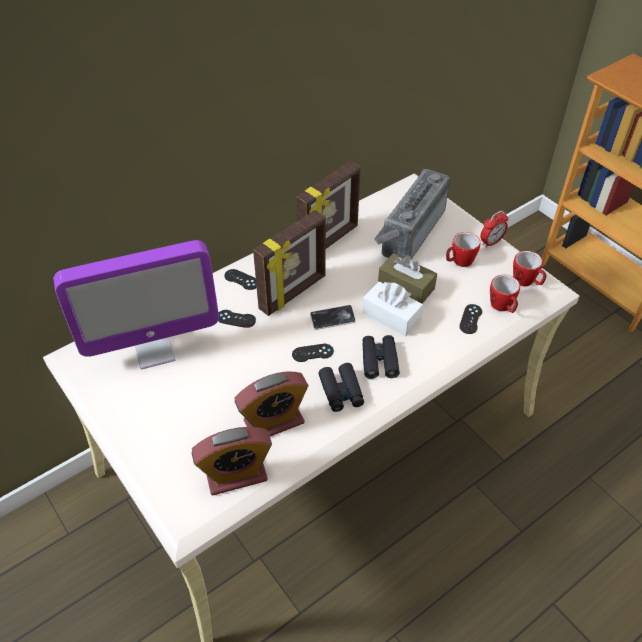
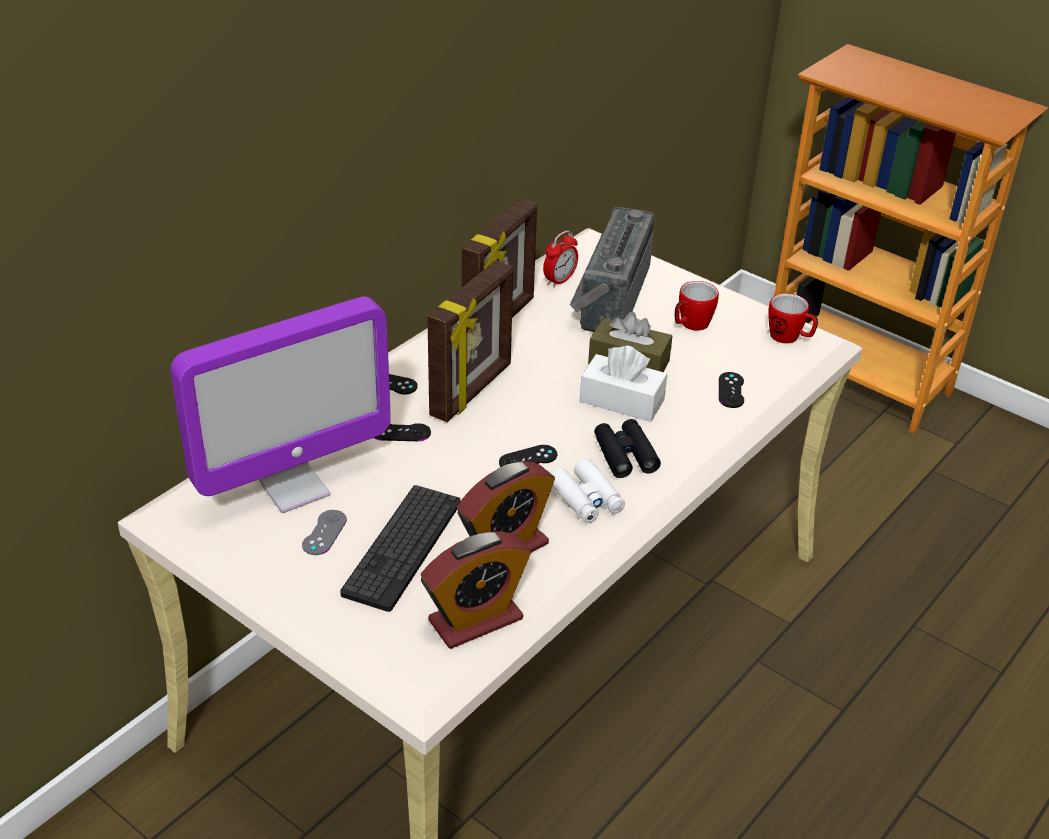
camera: 15 degrees left, 10 degrees down
(162, 389) = (324, 532): none -> grey game controller
(208, 409) = (403, 547): none -> keyboard
(332, 319) = (541, 415): phone -> none
(341, 391) = (586, 499): black binoculars -> white binoculars
(491, 242) = (725, 297): alarm clock -> alarm clock (559, 280)
(503, 307) = (769, 371): mug -> none

